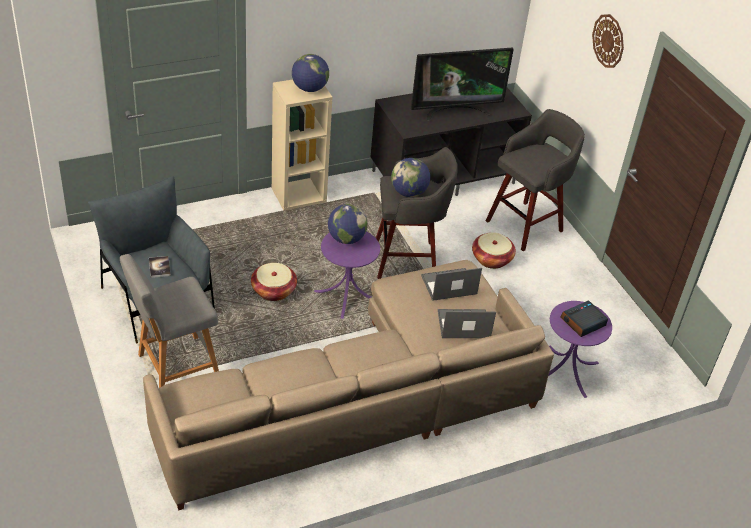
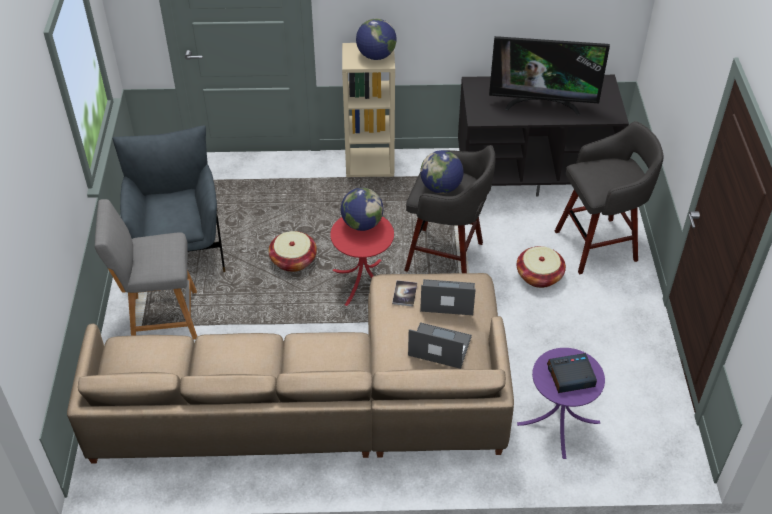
camera: 25 degrees right, 5 degrees up
(159, 267) = (169, 215): book -> book (404, 294)
(346, 296) = (363, 282): purple side table -> red side table
(608, 41) = (699, 56): wall clock -> none

